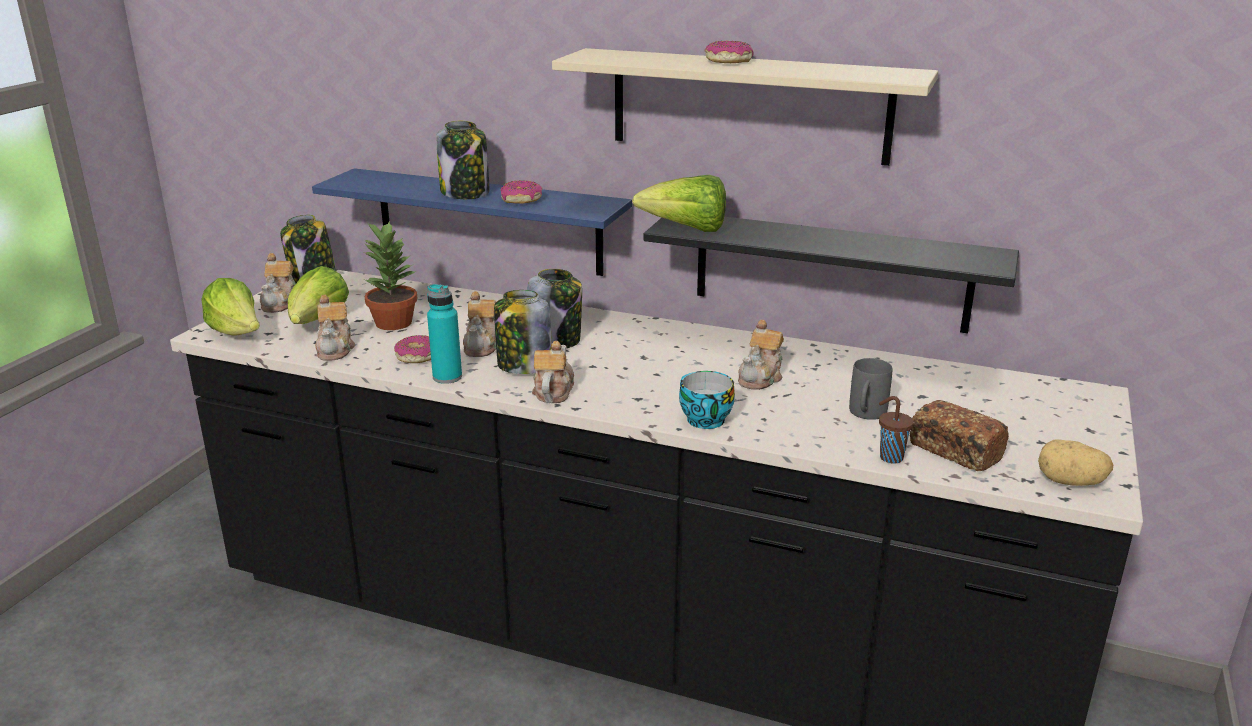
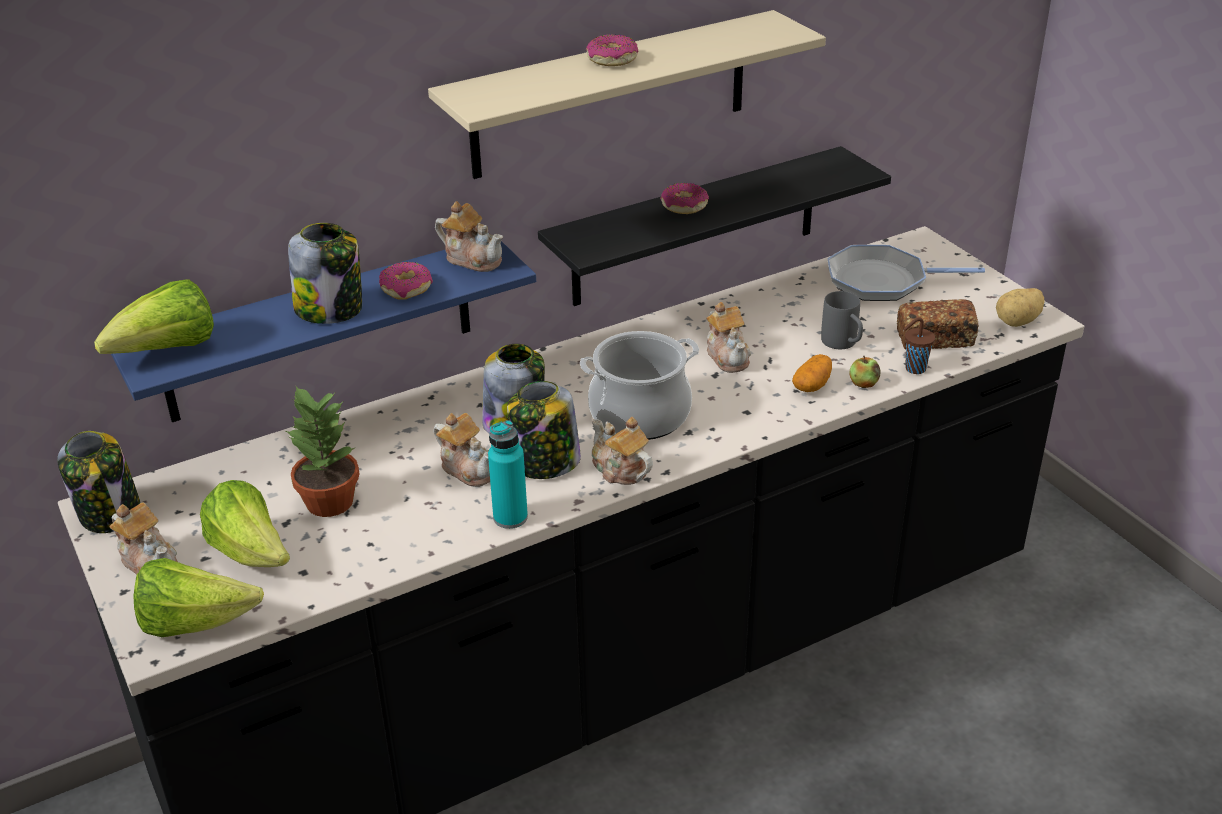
camera: 50 degrees left, 10 degrees up
(335, 349) = (342, 565): teapot -> teapot (473, 259)
(417, 356) = (437, 518): donut -> donut (684, 206)
(629, 375) = (639, 416): none -> cooking pot
(686, 229) = (604, 245): lettuce -> lettuce (168, 351)
(702, 419) = (763, 419): cup -> none
(782, 422) = (812, 385): none -> potato
(825, 443) = (863, 383): none -> apple
(995, 398) = (882, 281): none -> frying pan

